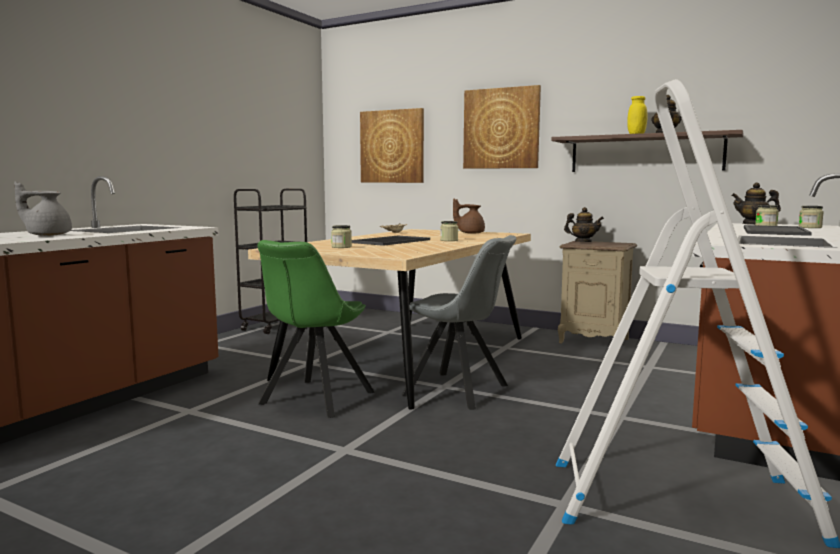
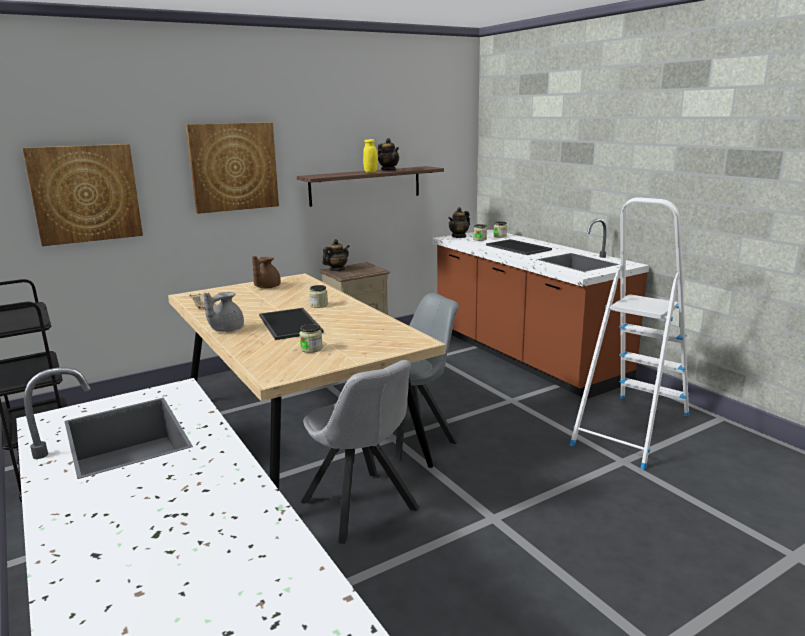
camera: 60 degrees left, 10 degrees up
(47, 235) = (178, 491): grey teapot -> grey teapot (225, 329)
(316, 399) = (361, 507): green chair -> grey chair

